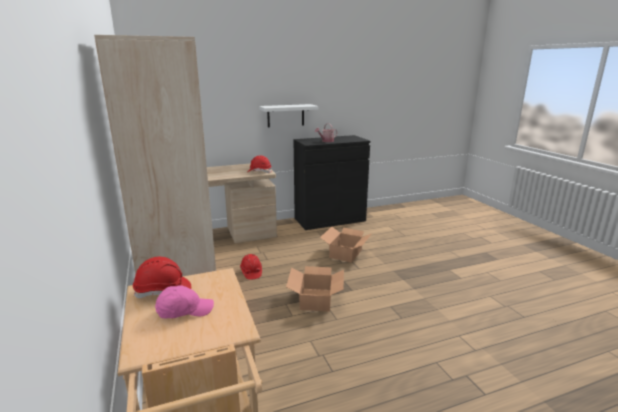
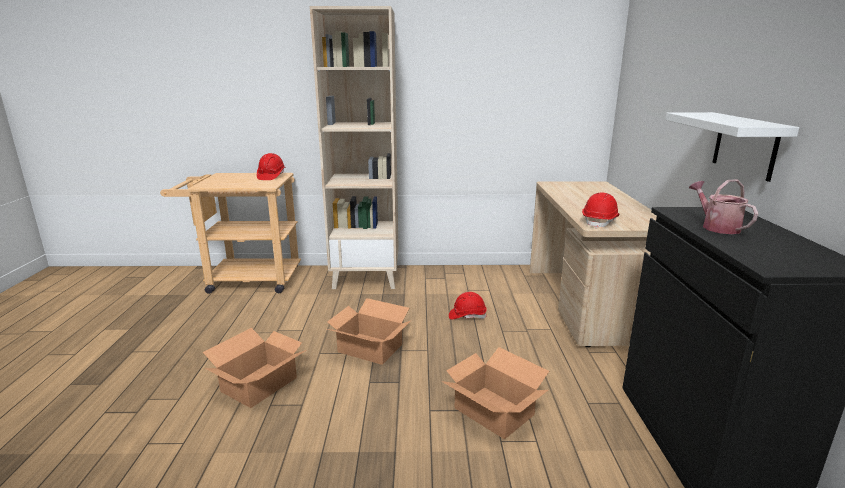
camera: 110 degrees right, 0 degrees up
(184, 310) = (241, 179): pink cap -> none
(389, 330) = (260, 384): none -> cardboard box

